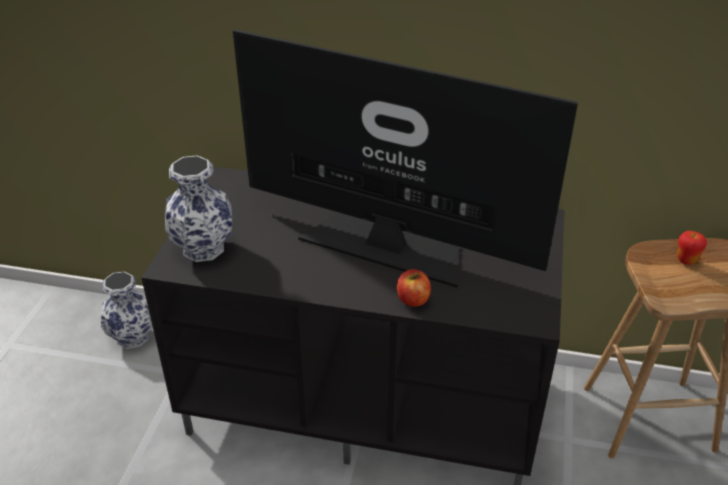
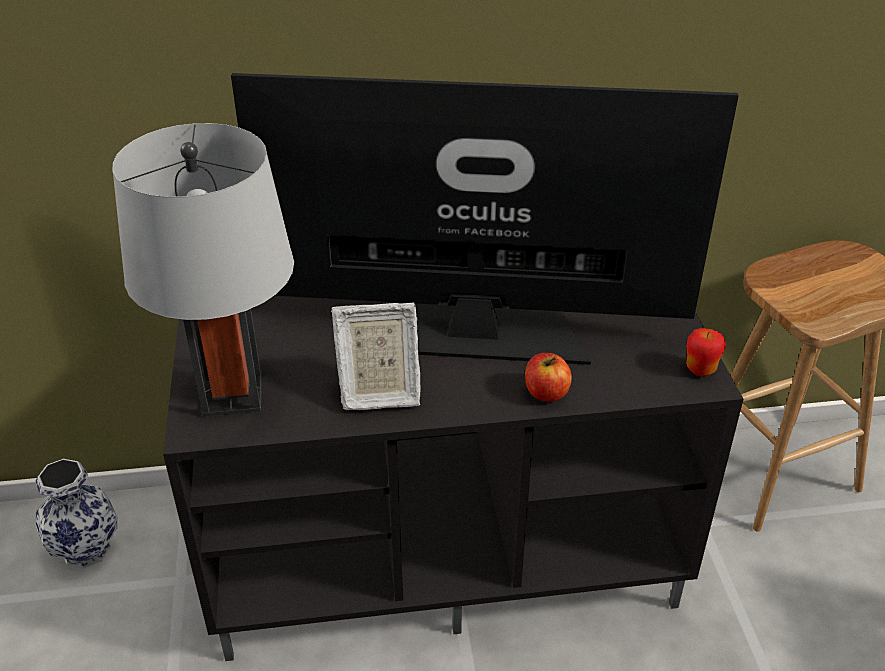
camera: 20 degrees left, 0 degrees up
(203, 249) = (232, 393): vase -> grey table lamp
(297, 271) = (378, 393): none -> picture frame
(686, 260) = (810, 272): apple -> apple (700, 369)

